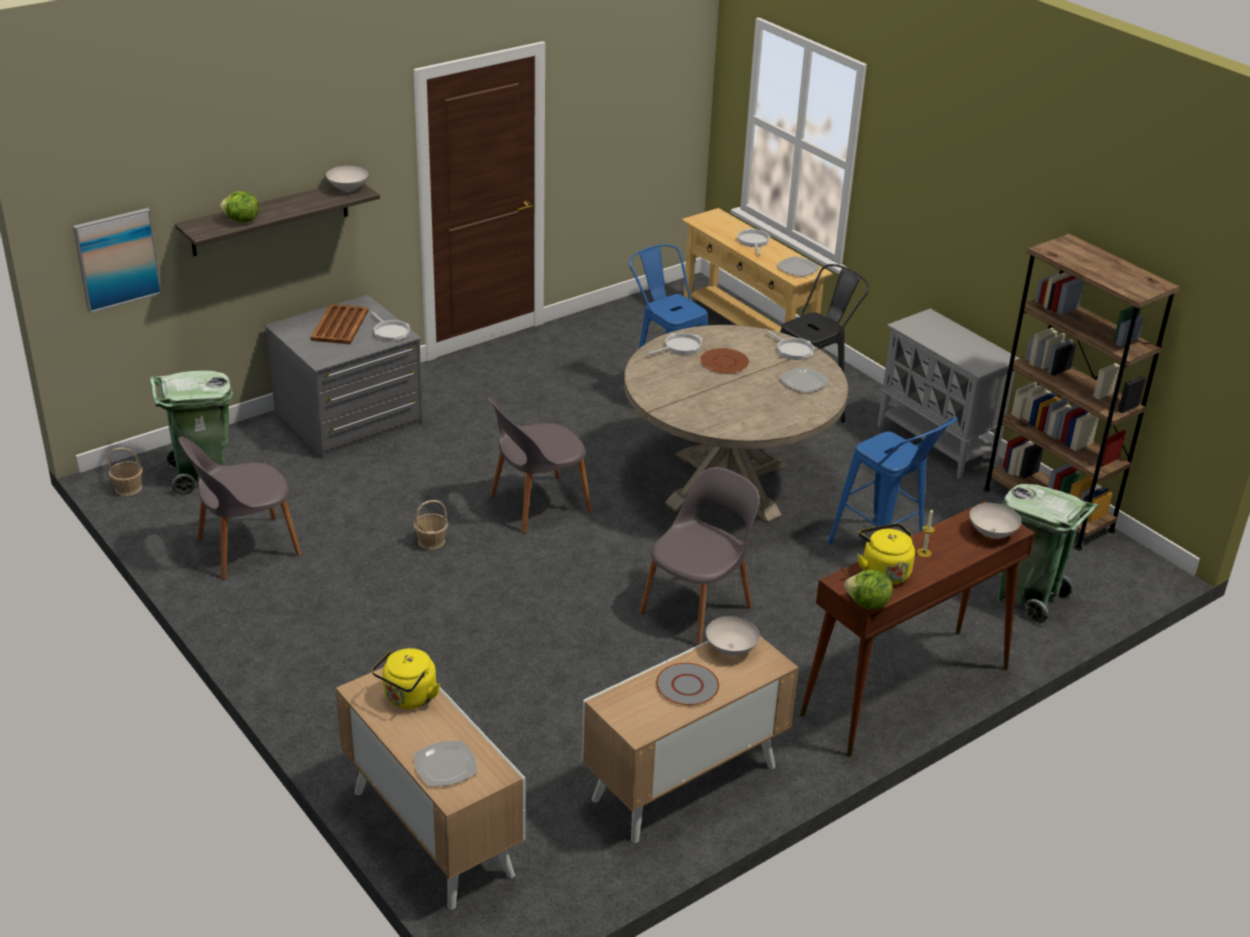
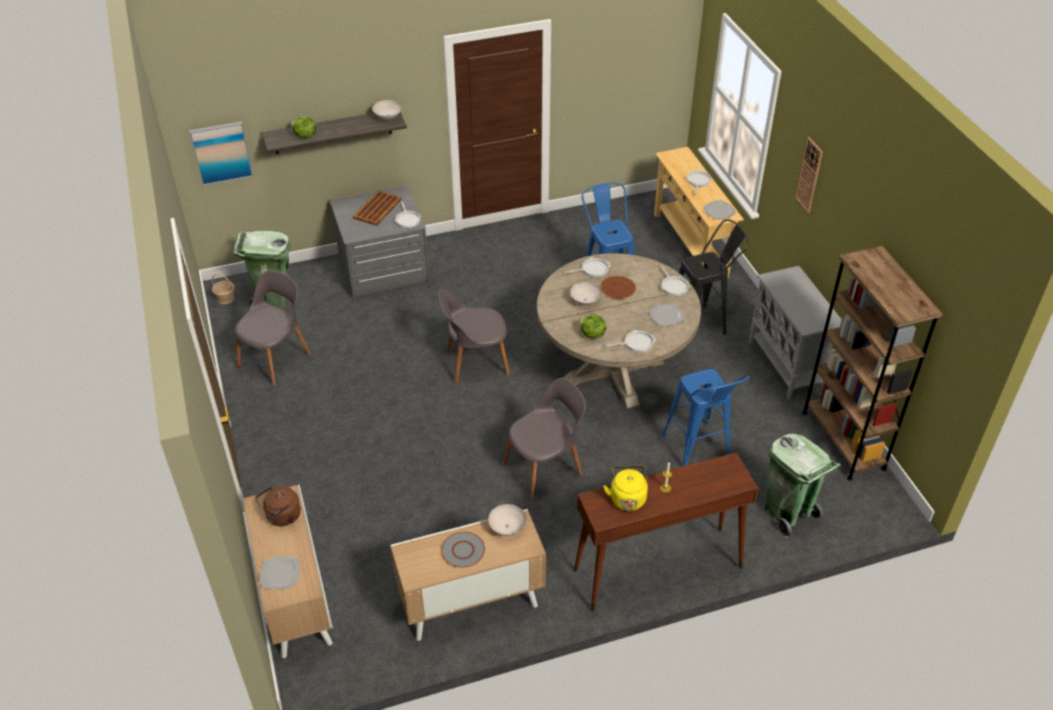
camera: 20 degrees right, 10 degrees up
(245, 548) = (276, 359): grey chair -> grey chair turned 135 degrees clockwise
(408, 698) = (282, 517): yellow kettle -> brown kettle
(431, 541) = (393, 377): basket -> none
(783, 416) = (636, 343): none -> frying pan
(867, 604) = (600, 522): lettuce -> lettuce (591, 334)
(932, 183) = (809, 175): none -> wall clock
(992, 532) = (725, 481): white bowl -> white bowl (585, 301)

